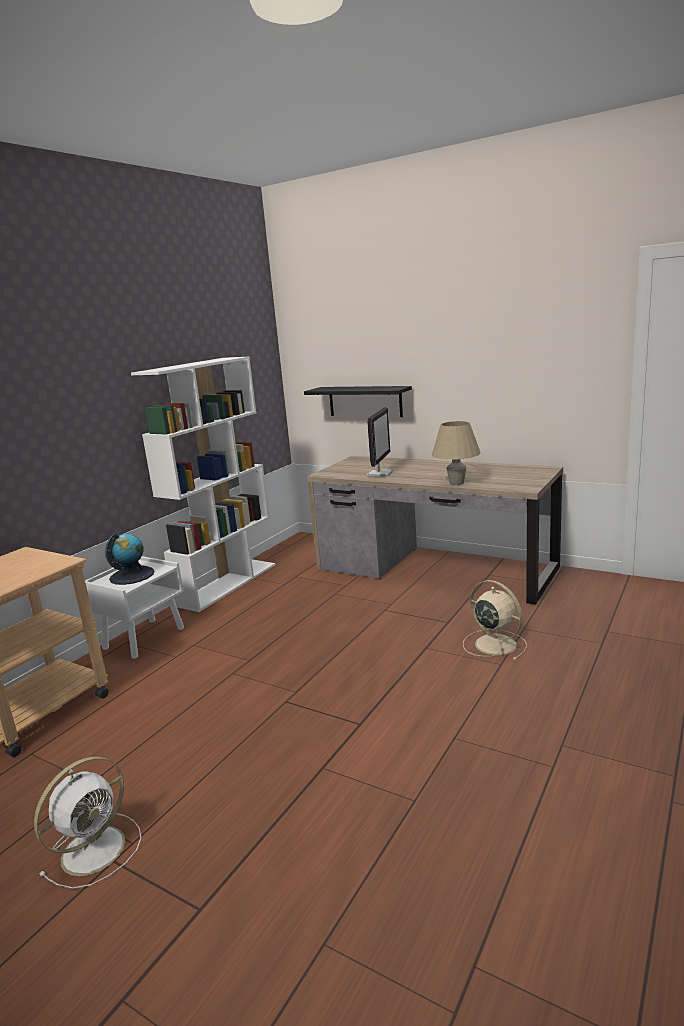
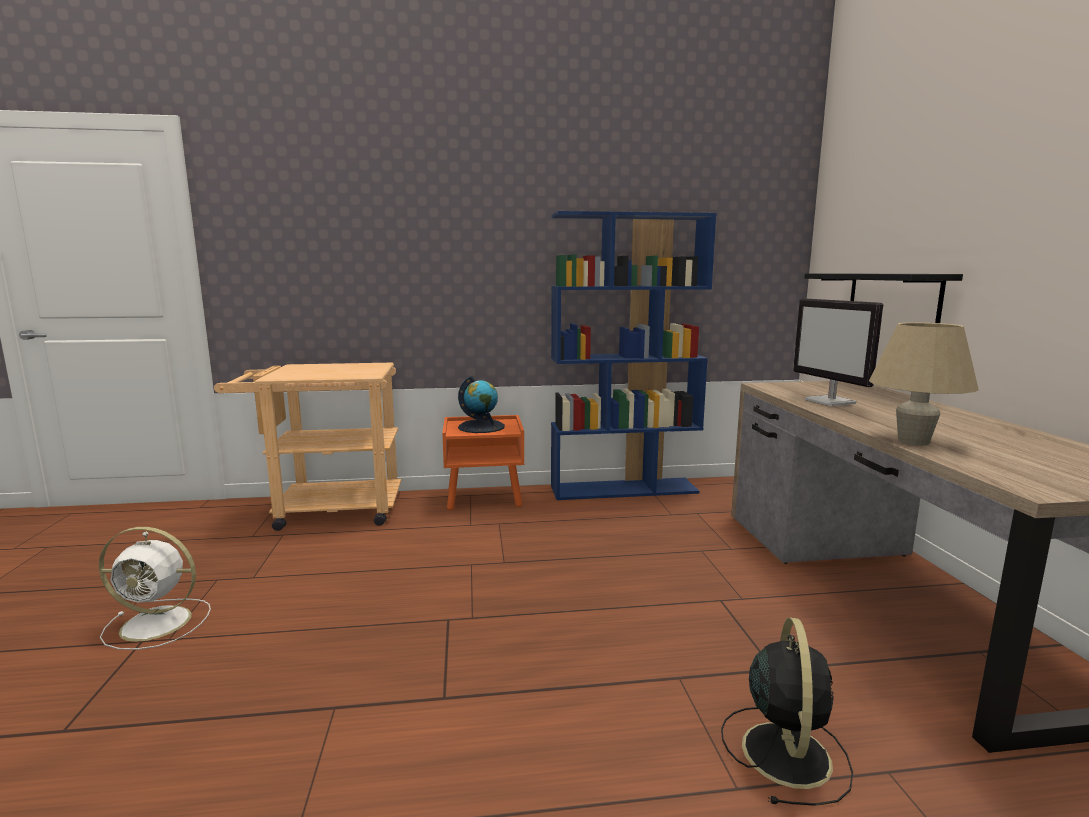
camera: 50 degrees right, 5 degrees down
(144, 638) = (485, 498): white nightstand -> orange nightstand
(227, 584) = (624, 489): white bookcase -> blue bookcase
(379, 473) = (831, 402): monitor -> monitor turned 90 degrees clockwise
(494, 644) = (785, 751): beige fan -> black fan

